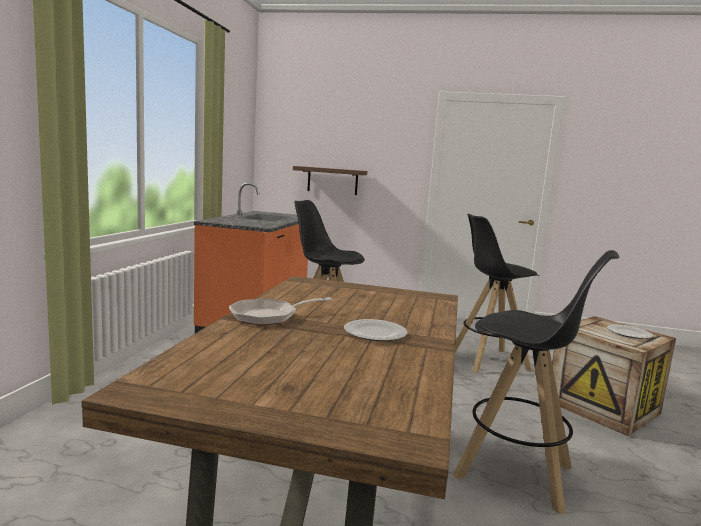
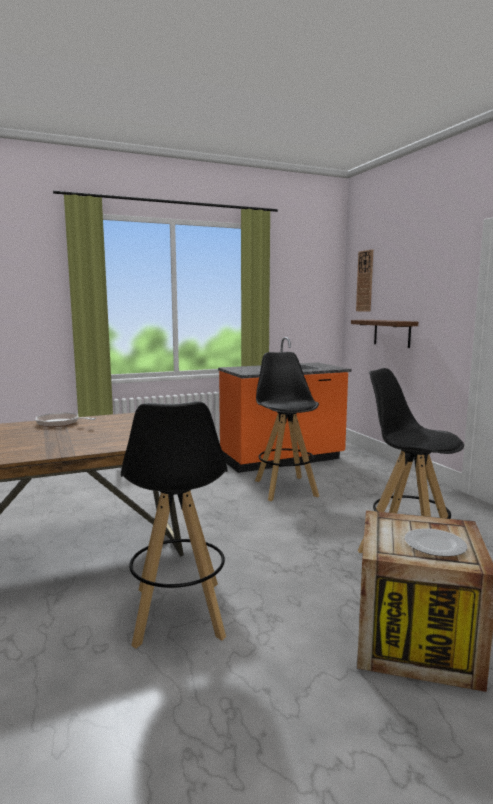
camera: 55 degrees right, 0 degrees up
(291, 126) = (365, 281): none -> wall clock
(375, 333) = (60, 441): plate -> none

